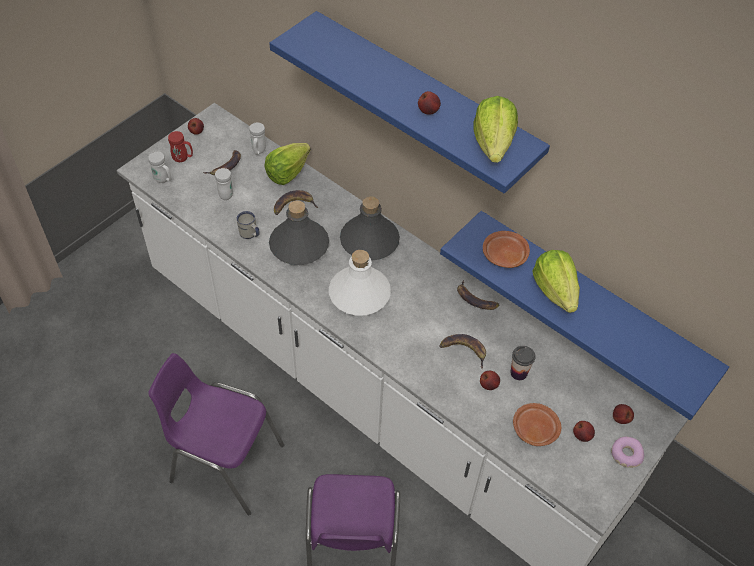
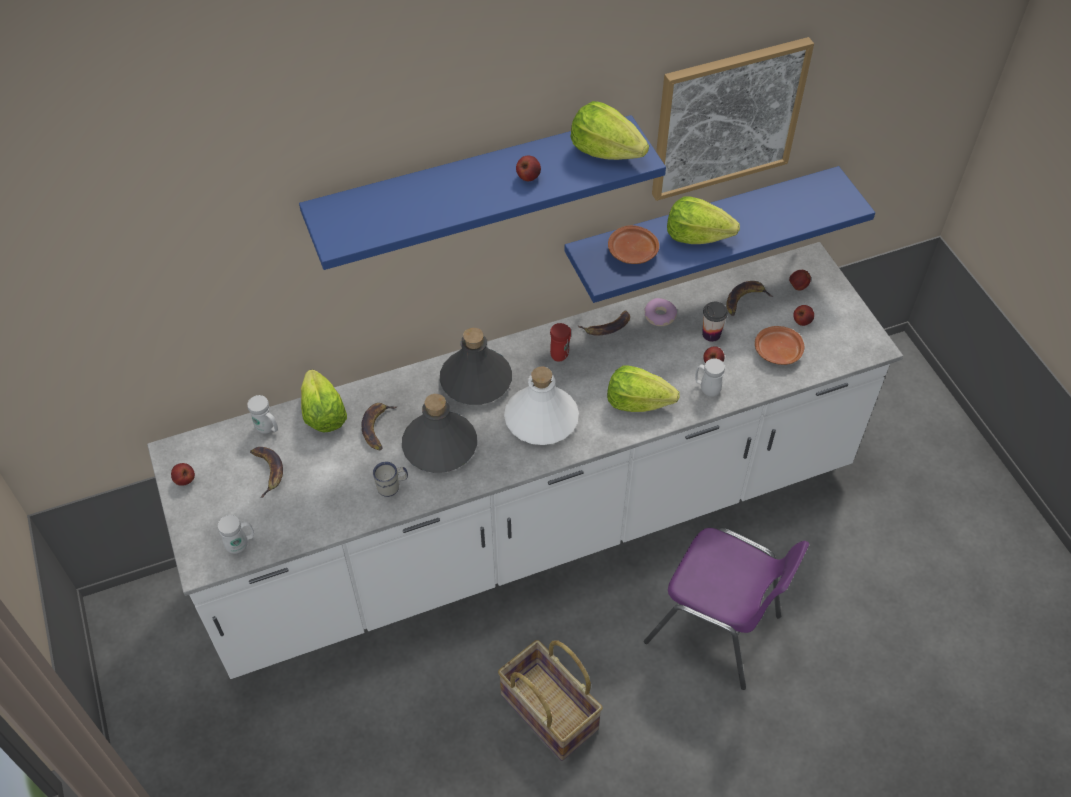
camera: 60 degrees left, 0 degrees up
(183, 158) = (220, 511): red mug -> red mug (561, 353)
(224, 462) = (547, 712): purple chair -> basket
(226, 193) = (311, 486): white mug -> white mug (706, 389)
(414, 348) = (637, 402): none -> lettuce
(464, 350) = (662, 363): banana -> banana (745, 300)
(625, 454) = (835, 301): donut -> donut (659, 316)
(631, 222) = (727, 118): none -> picture

